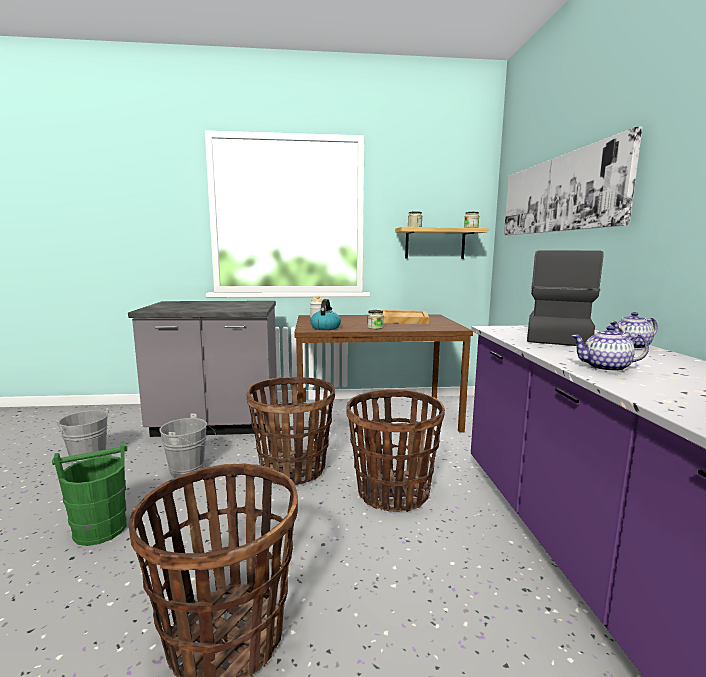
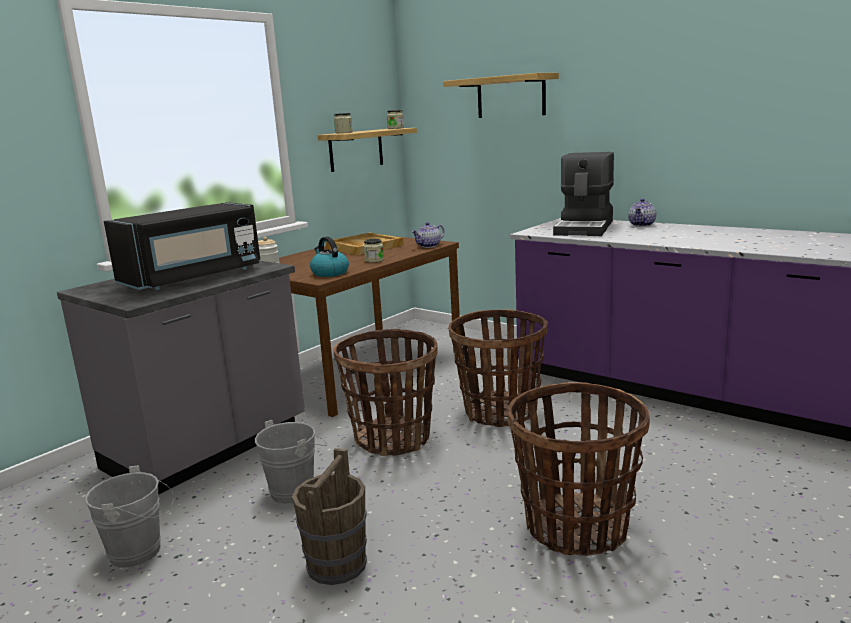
camera: 45 degrees left, 5 degrees up
(99, 530) = (336, 565): green bucket -> brown bucket
(211, 306) = (193, 277): none -> black microwave
(555, 336) = (585, 228): coffee machine -> coffee machine turned 135 degrees counterclockwise
(557, 195) = (511, 96): picture -> shelf
(606, 368) = (678, 240): teapot -> teapot (429, 246)

